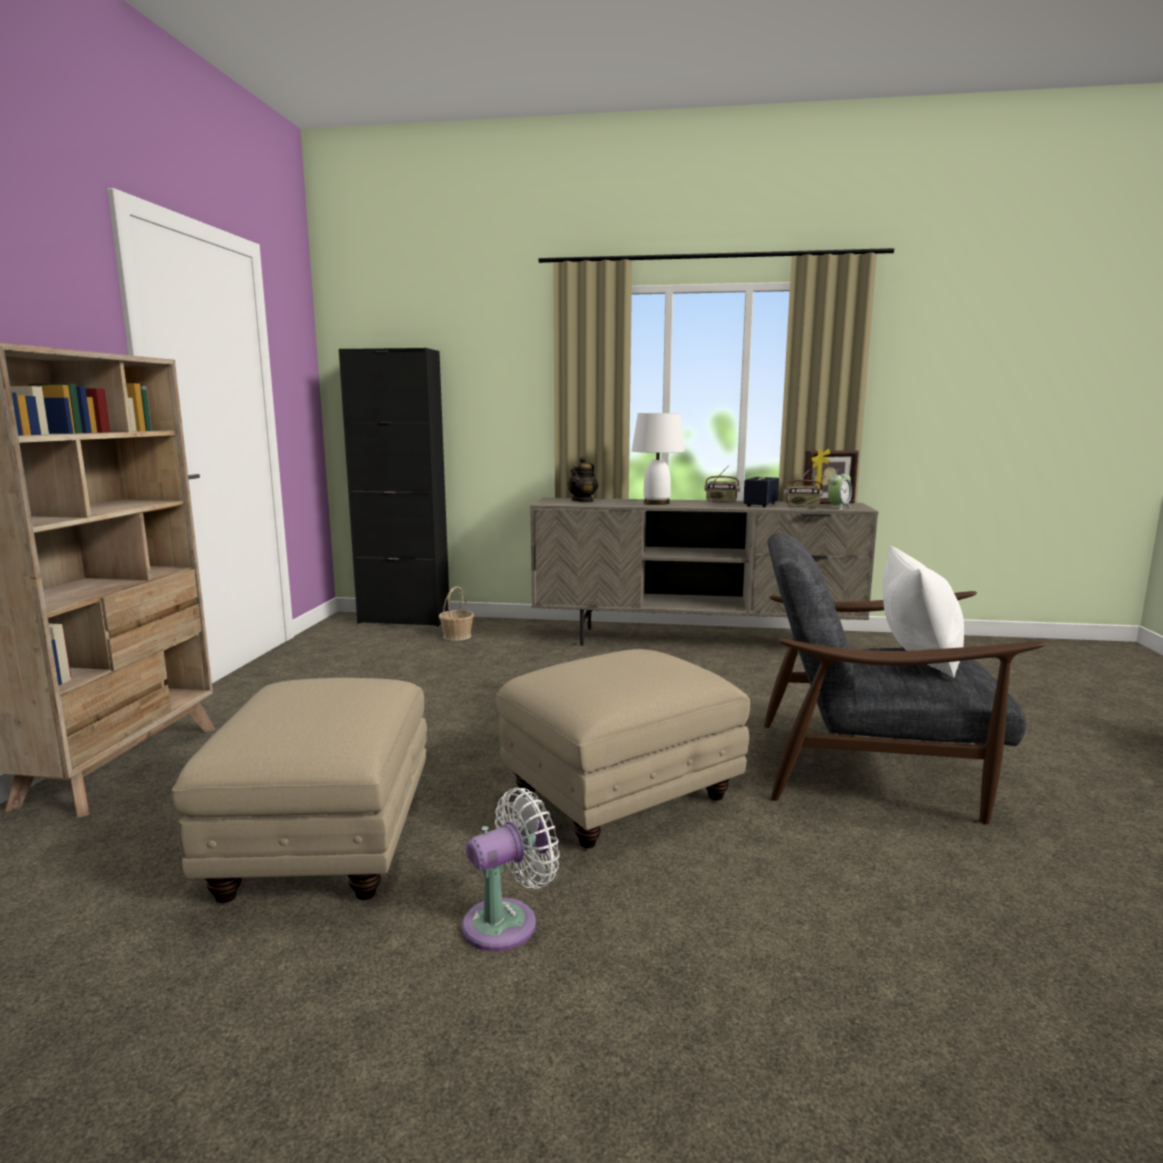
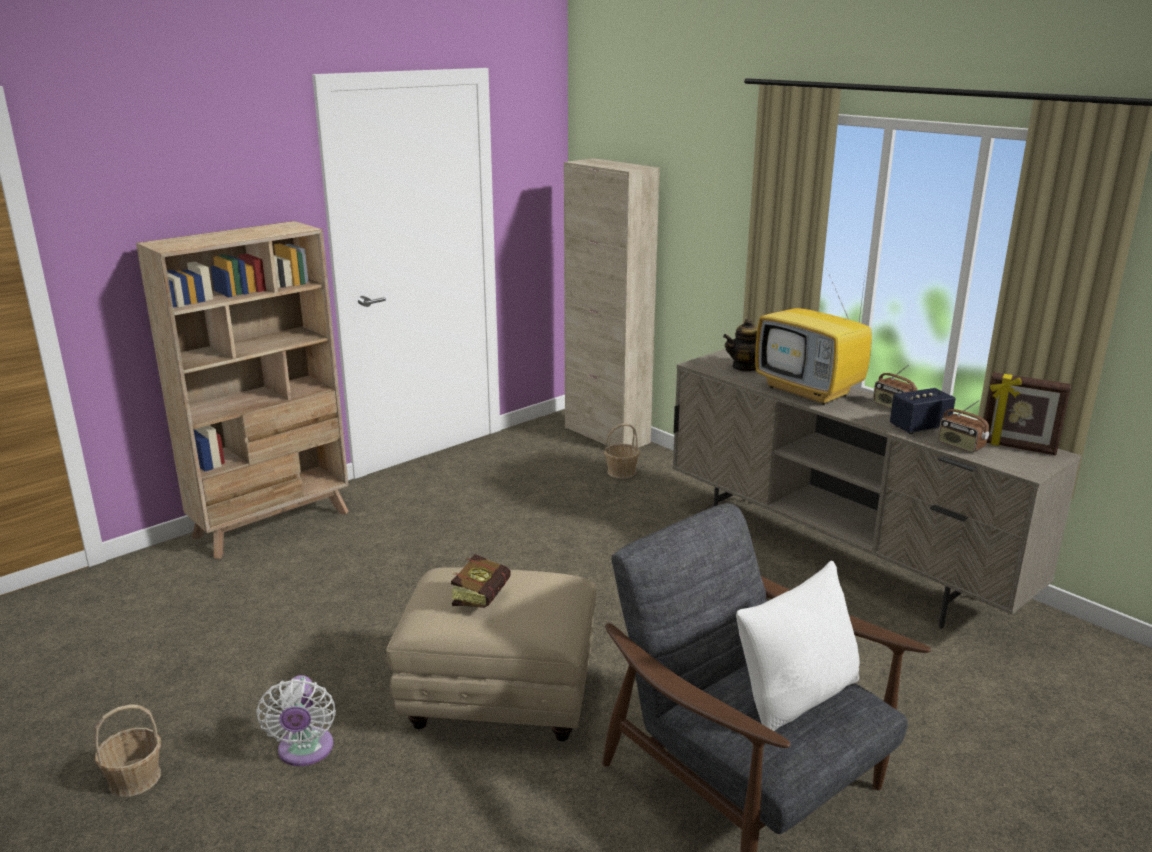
camera: 40 degrees right, 10 degrees up
(319, 1071) = (134, 778): none -> basket
(324, 846) = (290, 643): beige ottoman -> none
(404, 620) = (606, 435): black cabinet -> beige cabinet
(507, 922) = (305, 752): white fan -> white fan turned 75 degrees clockwise
(615, 671) = (484, 596): none -> book
(657, 503) = (810, 391): white table lamp -> television
(838, 507) = (1004, 460): alarm clock -> none

